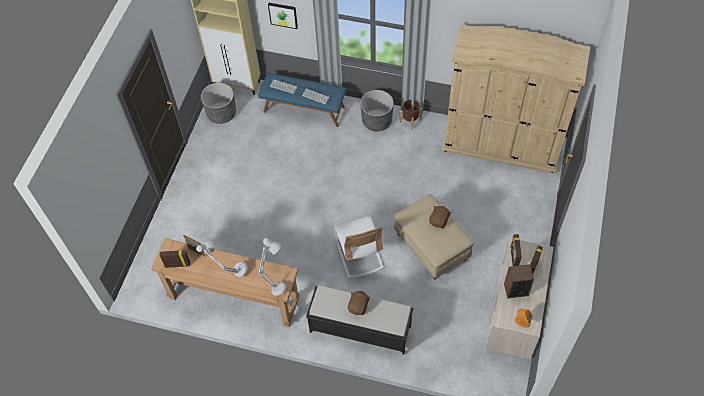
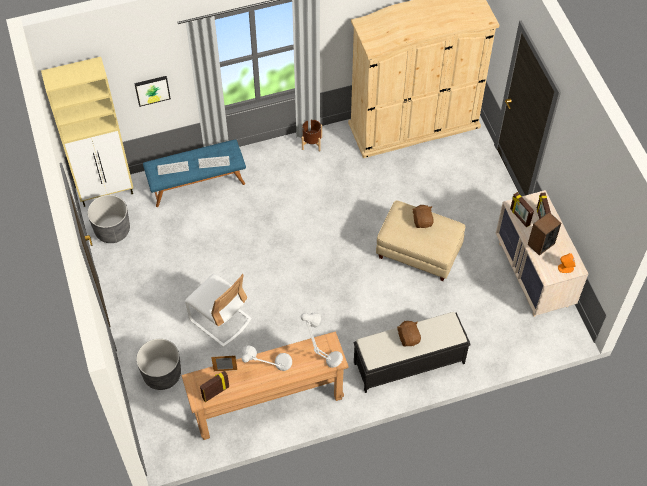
camera: 35 degrees left, 0 degrees up
(359, 255) = (358, 296): white chair -> white chair (220, 319)
(376, 121) = (279, 159): grey planter -> grey planter (162, 374)

